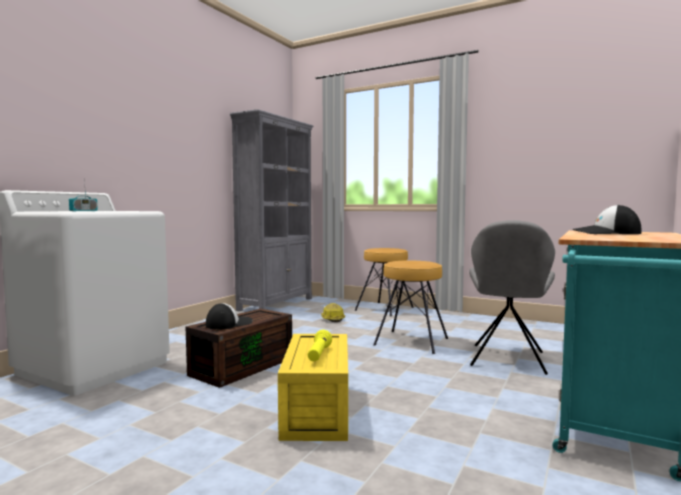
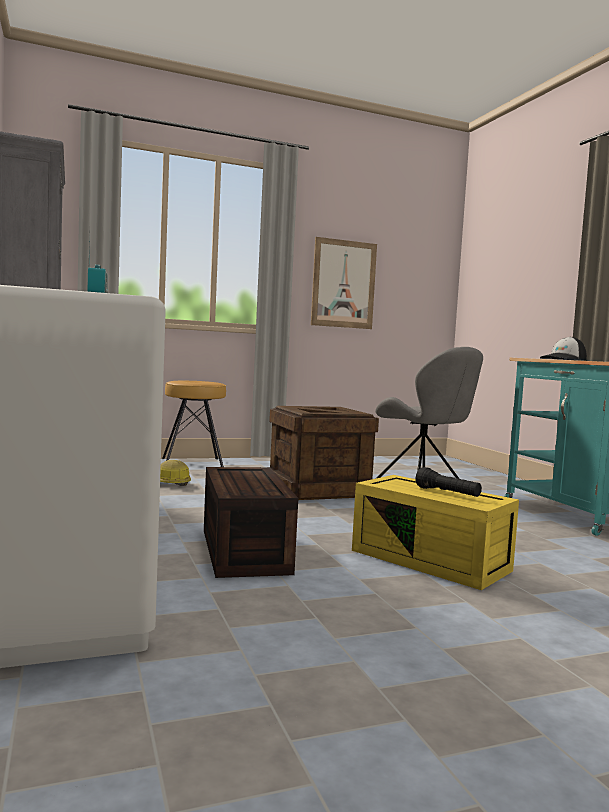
camera: 50 degrees left, 0 degrees up
(229, 323) = (255, 486): cap -> none
(319, 355) = (447, 493): yellow flashlight -> black flashlight
(411, 341) = (317, 490): brown stool -> crate
(524, 161) = (343, 284): none -> picture

